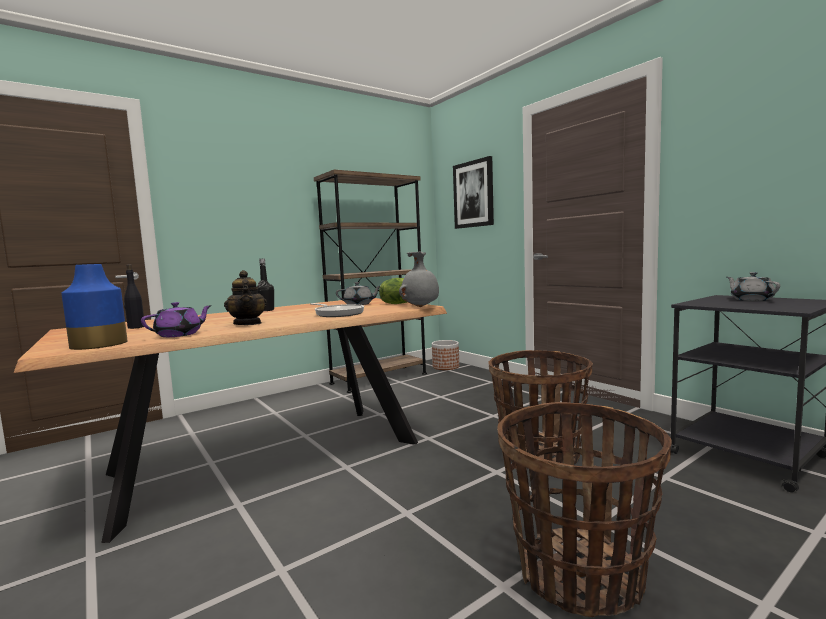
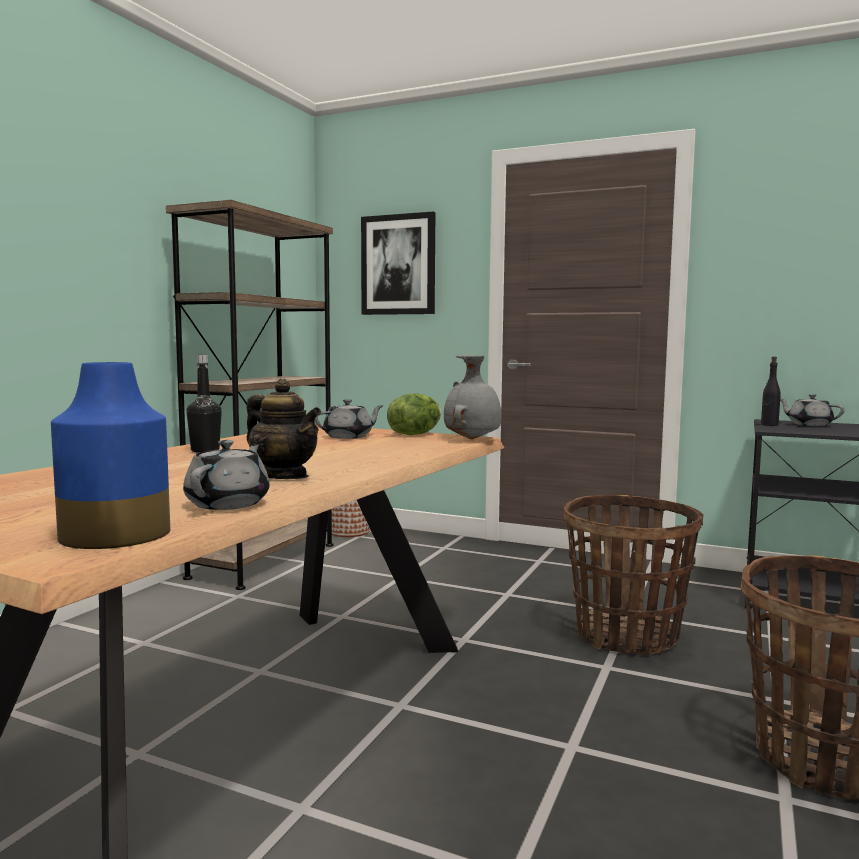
camera: 30 degrees left, 0 degrees up
(136, 327) = (36, 495): black bottle -> black bottle (769, 425)
(180, 335) = (229, 503): purple teapot -> grey teapot
(338, 313) = (380, 453): frying pan -> none

